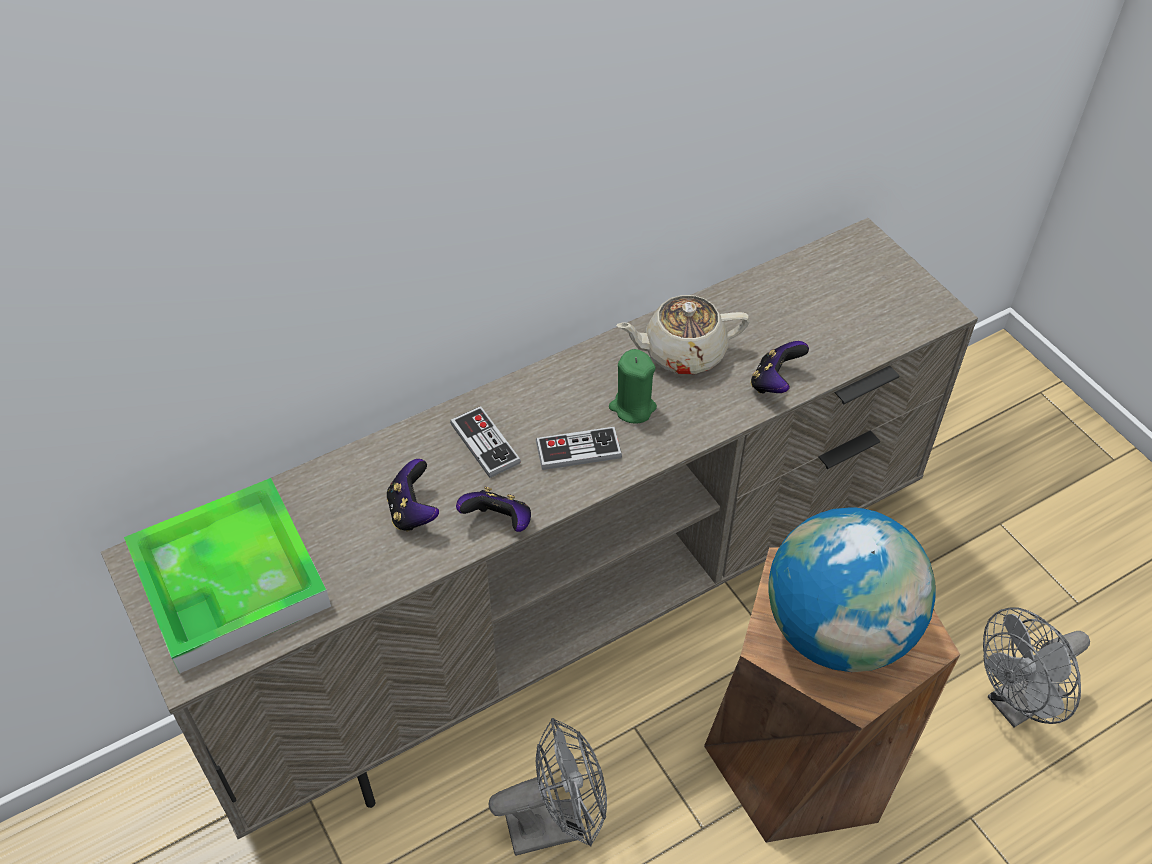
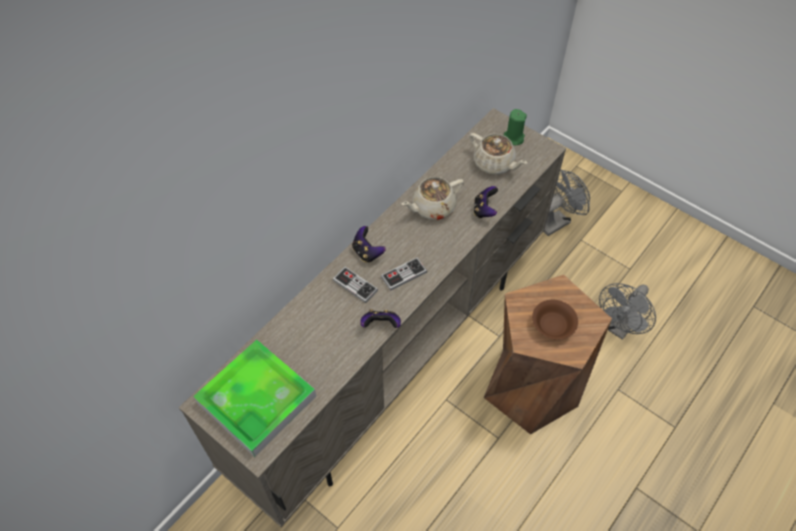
camera: 20 degrees left, 5 degrees up
(413, 512) = (335, 333): game controller -> game controller (367, 252)
(557, 824) = (427, 461): grey fan -> grey fan (557, 221)
(632, 407) = (420, 244): green candle -> green candle (513, 138)
(828, 310) = (494, 164): none -> beige teapot
(838, 631) = (553, 325): globe -> brown bowl

